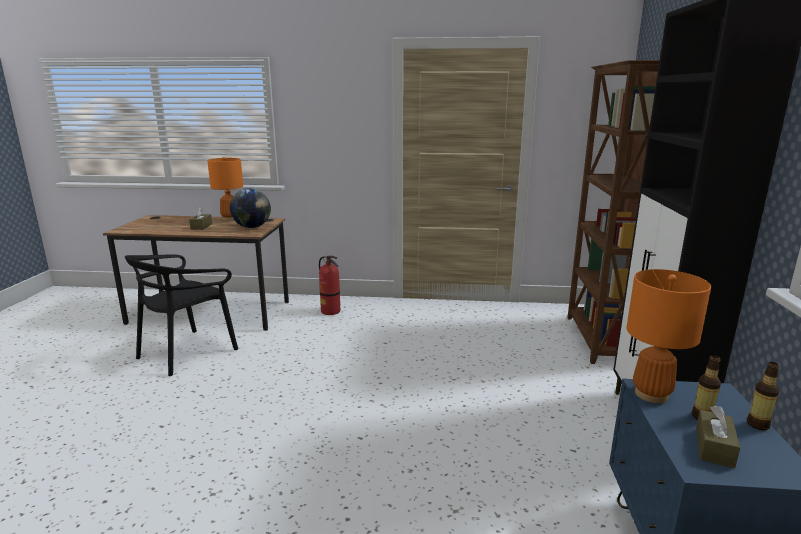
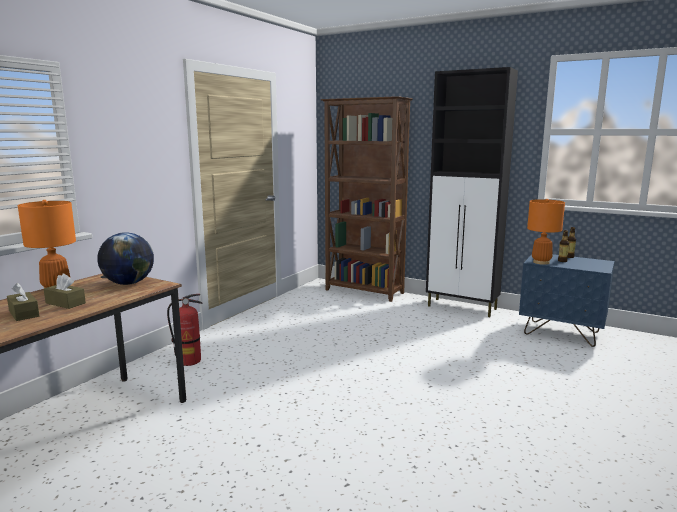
camera: 65 degrees left, 5 degrees down
(187, 352) = (177, 459): black chair -> none
(714, 447) = (586, 265): brown tissue box -> brown tissue box (24, 313)

